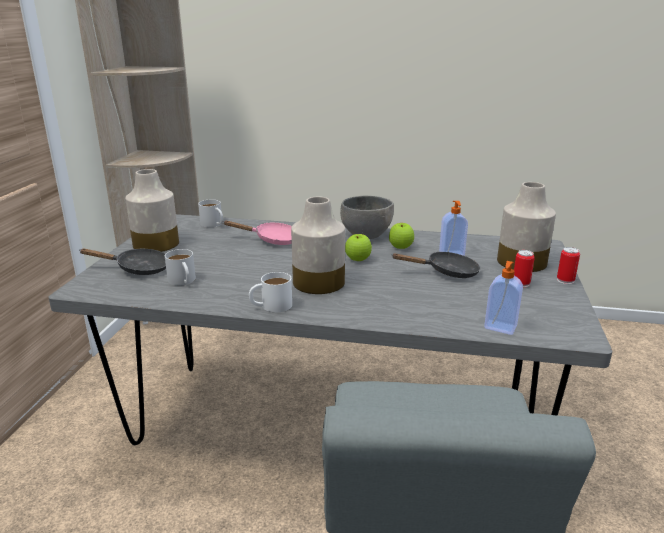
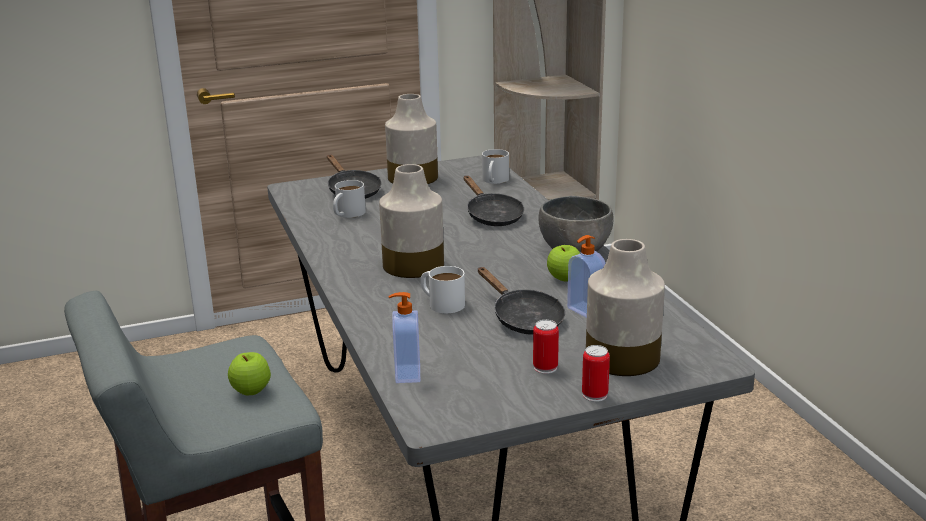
camera: 60 degrees right, 0 degrees up
(271, 306) = (338, 260): white mug -> white mug (441, 303)
(273, 240) = (492, 216): pink frying pan -> black frying pan
(358, 259) = (495, 266): apple -> apple (251, 391)

